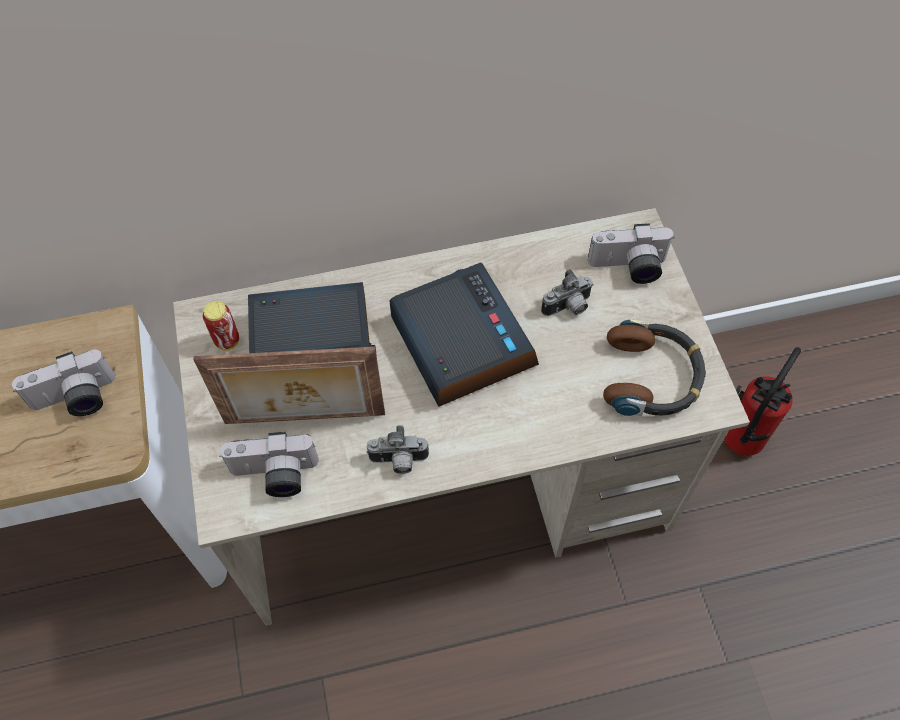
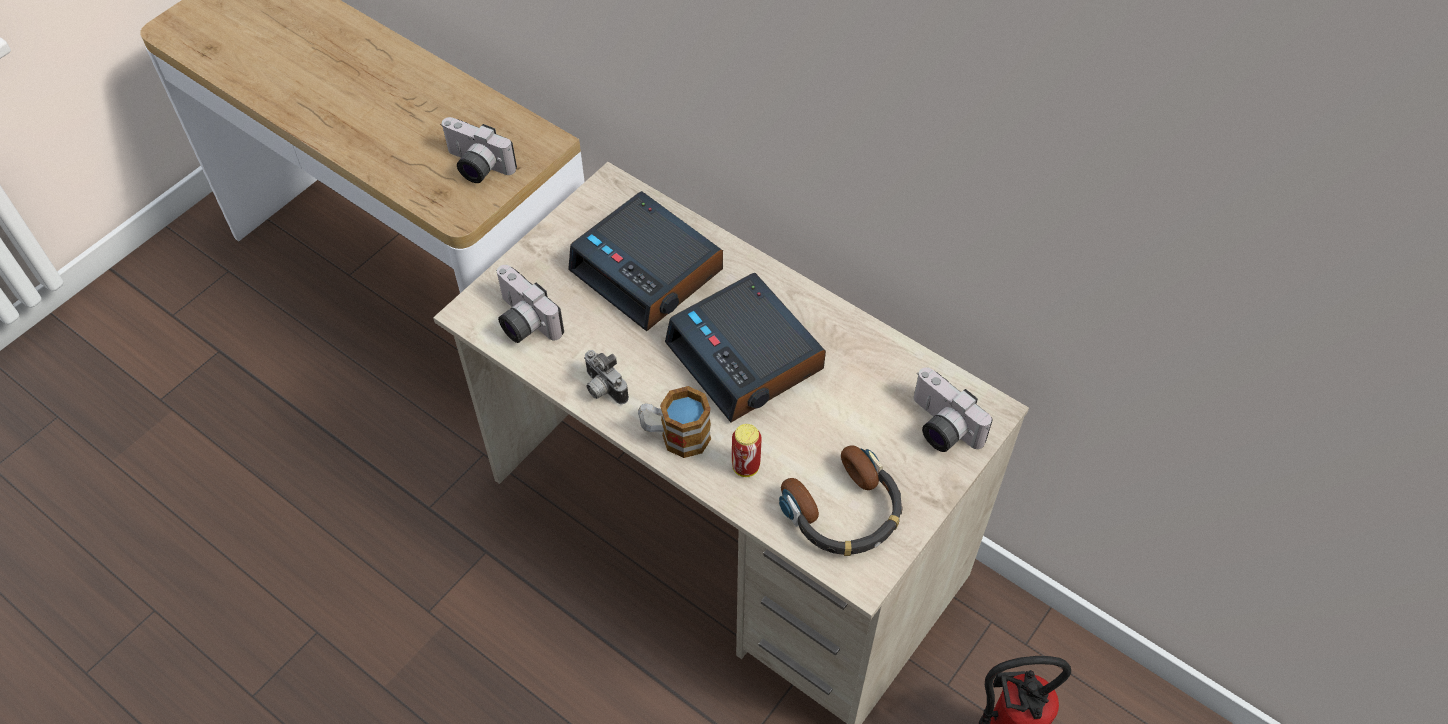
camera: 50 degrees right, 5 degrees down
(227, 341) = (605, 215): can -> can (746, 466)
(305, 420) = (583, 307): picture frame -> none
(461, 342) = (746, 357): alarm clock -> alarm clock turned 120 degrees clockwise
(490, 440) = (675, 436): none -> mug
(568, 308) = (853, 409): camera -> none

